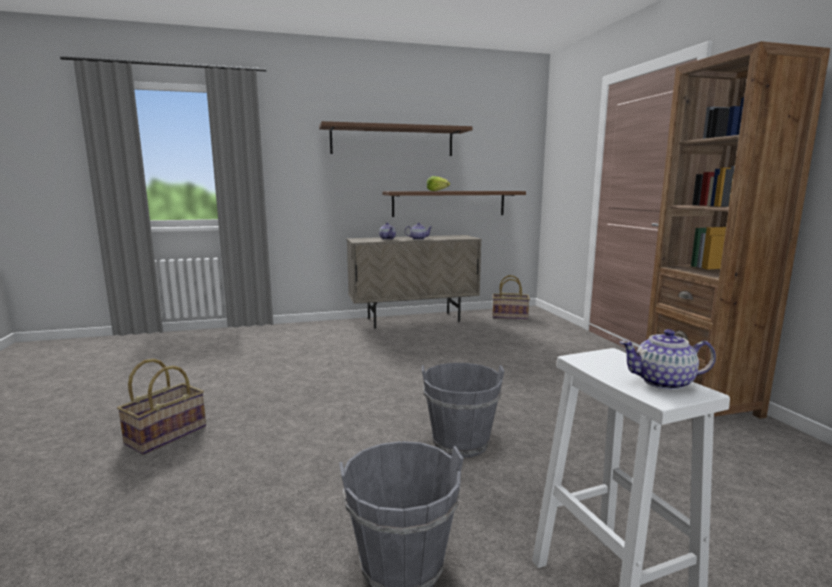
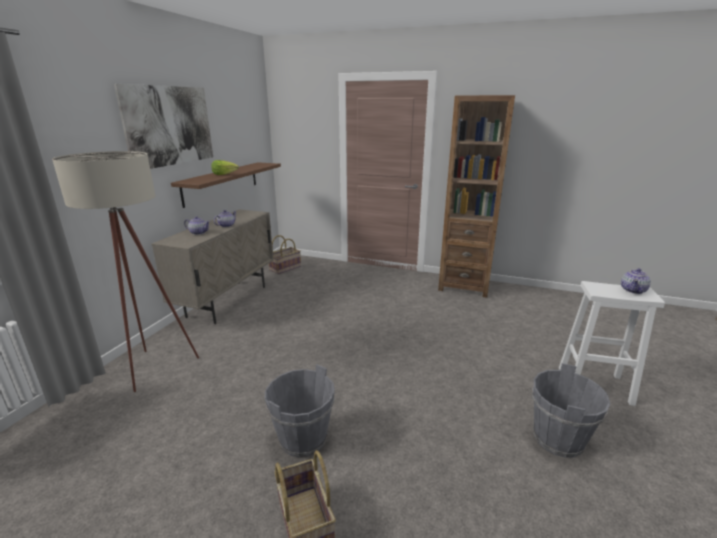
camera: 55 degrees left, 10 degrees up
(293, 335) = (154, 371): none -> beige floor lamp
(392, 141) = (170, 126): brown shelf -> picture
(460, 443) = (450, 368): grey bucket -> grey bucket (303, 439)

